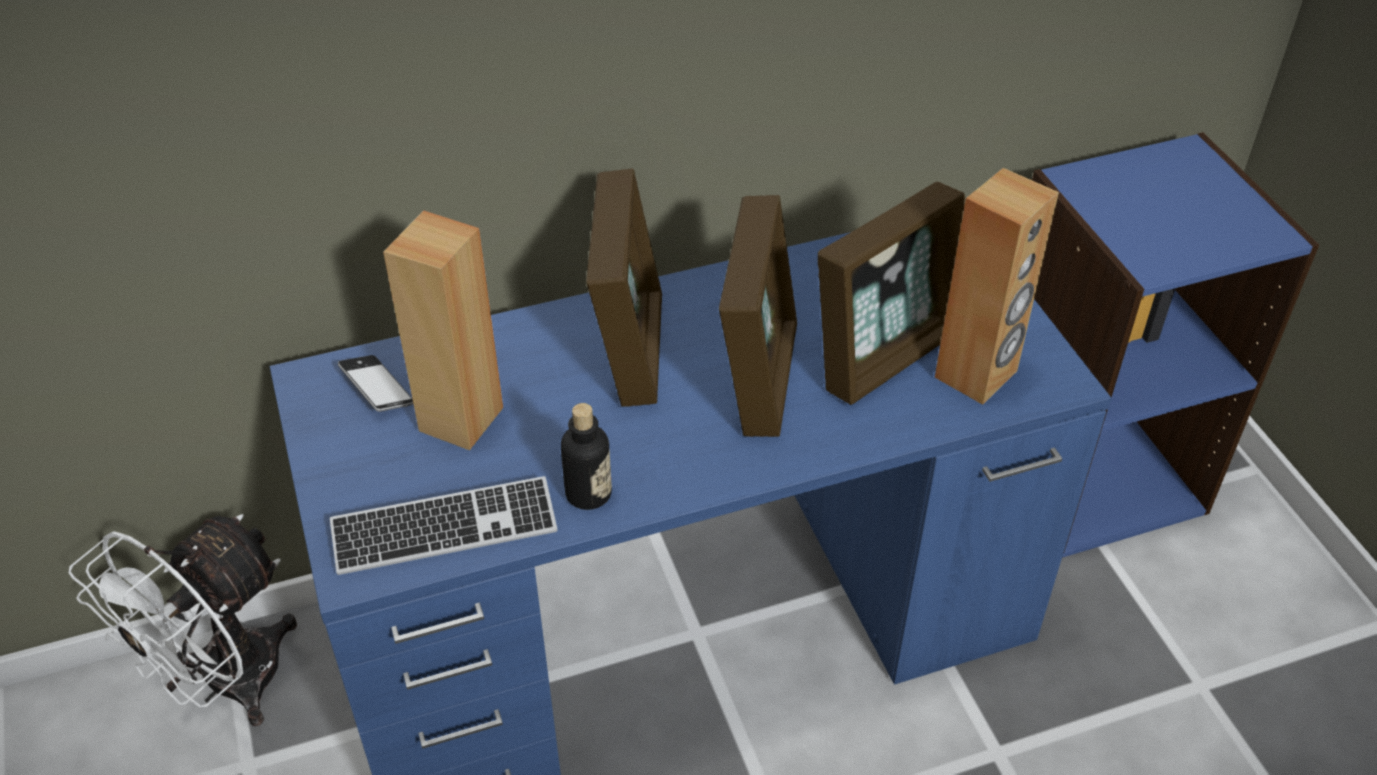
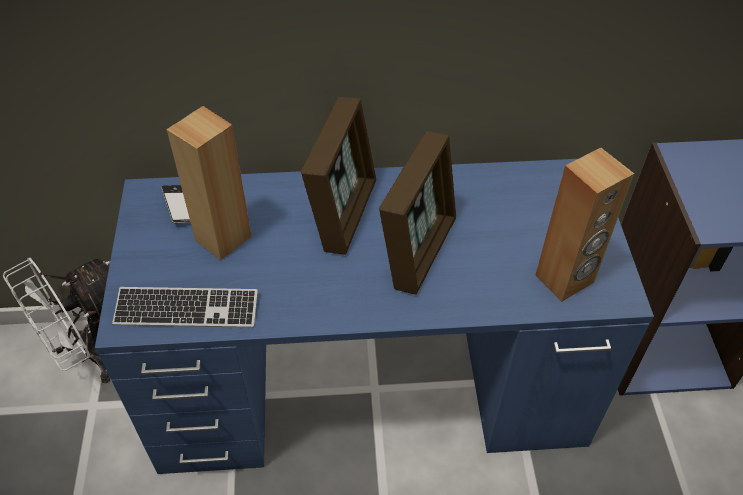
camera: 15 degrees right, 5 degrees up
(588, 493) = (282, 306): bottle -> none
(886, 355) = (508, 252): picture frame -> none

